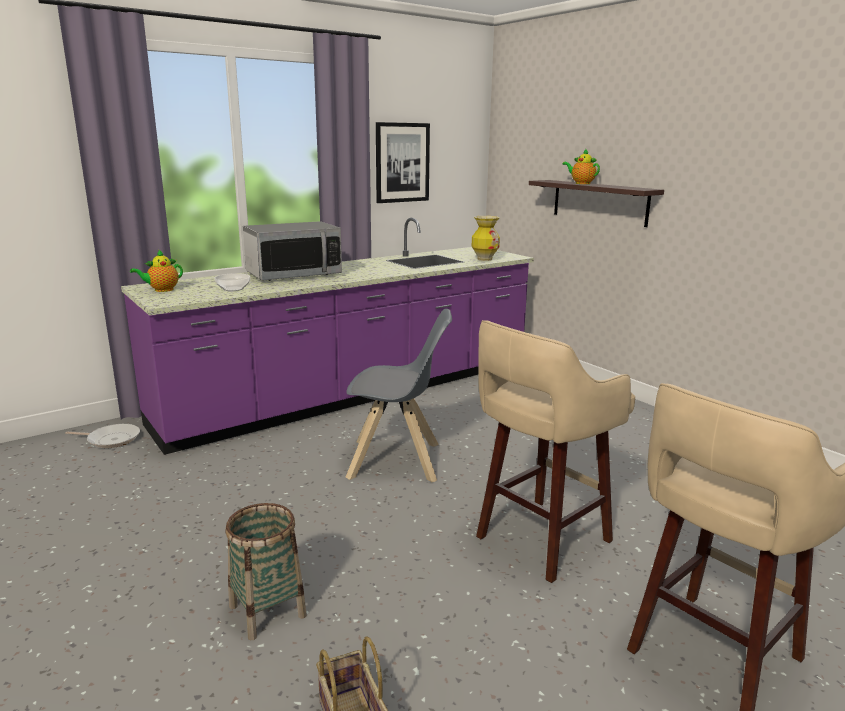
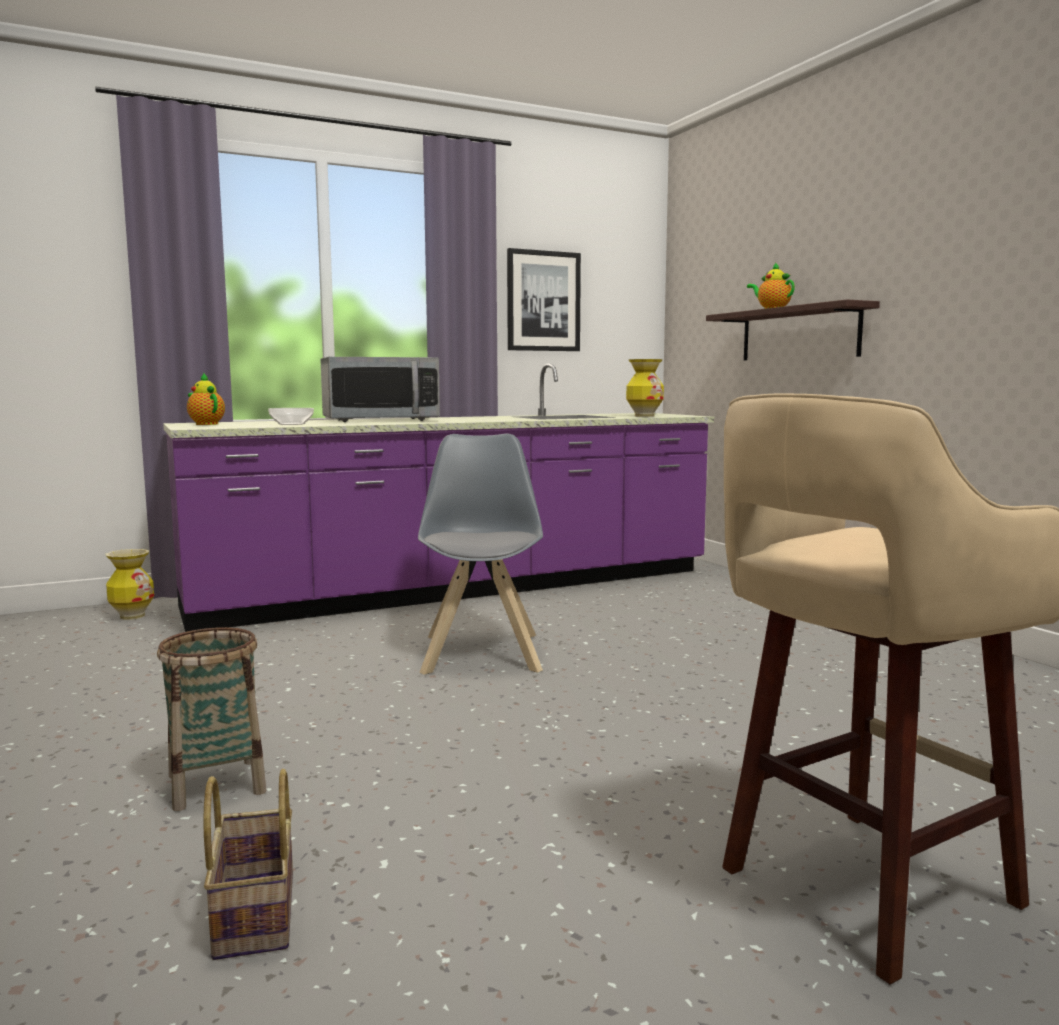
camera: 10 degrees right, 10 degrees down
(111, 439) = (132, 616): frying pan -> vase
(161, 290) = (205, 424): teapot -> teapot turned 75 degrees clockwise
(398, 461) = (482, 652): grey chair -> grey chair turned 105 degrees counterclockwise
(539, 541) = (642, 741): beige stool -> none

